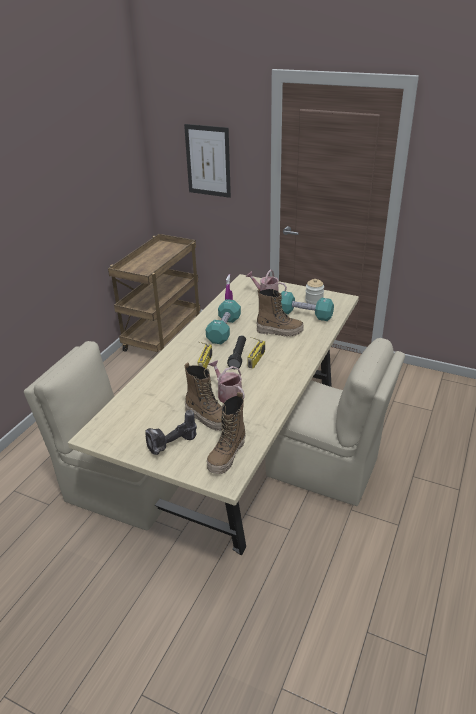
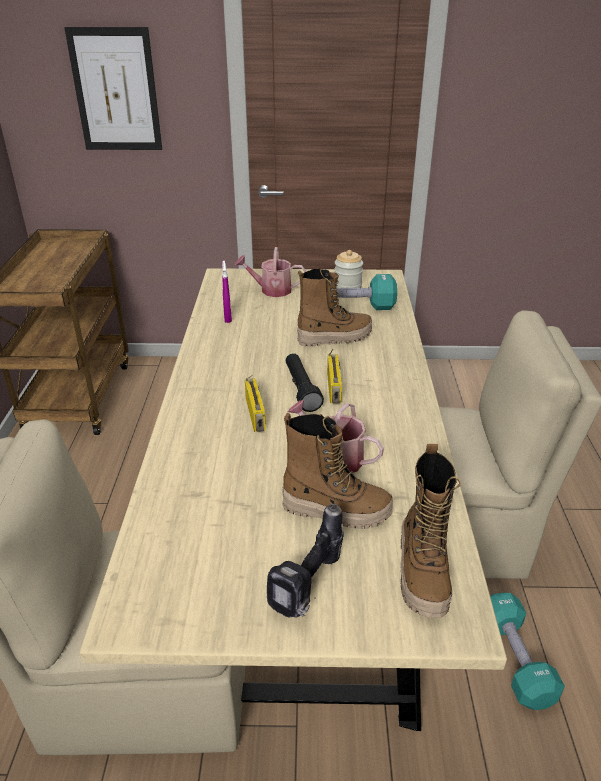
camera: 25 degrees left, 0 degrees up
(224, 330) = (246, 353): turquoise dumbbell -> turquoise dumbbell (515, 660)

